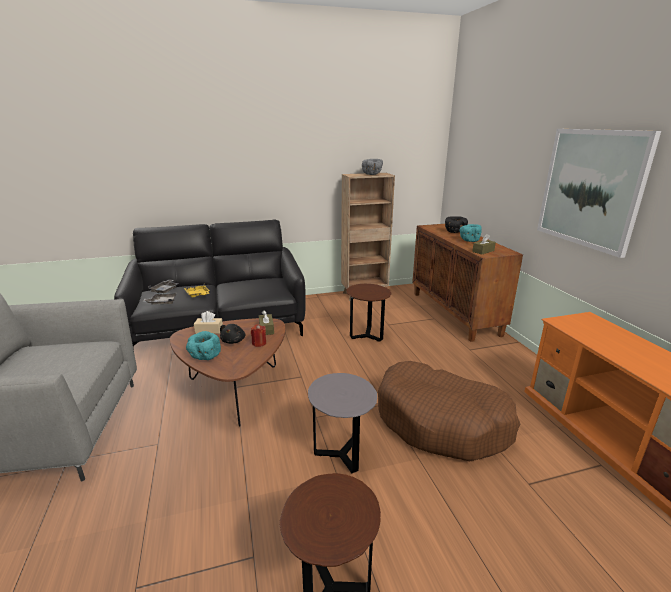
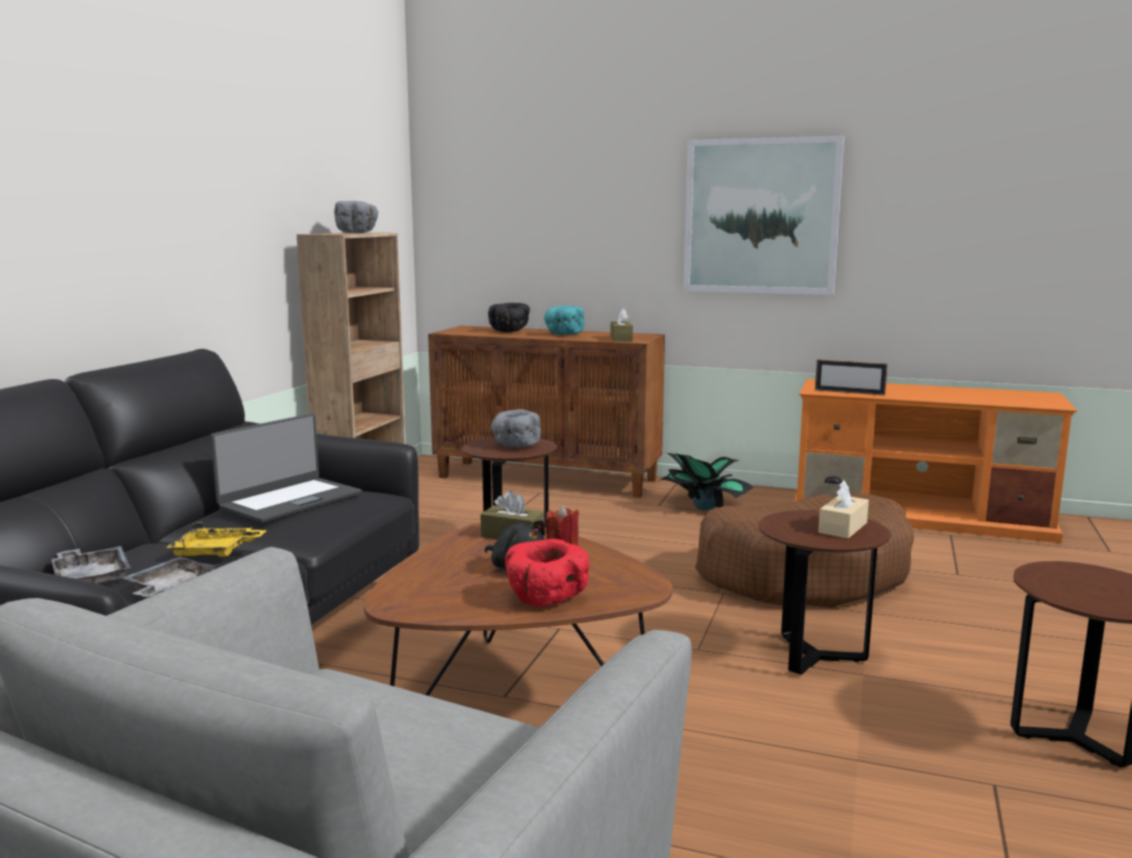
camera: 55 degrees left, 10 degrees down
(204, 356) = (545, 600): turquoise bowl -> red bowl
(209, 330) = (426, 578): beige tissue box -> beige tissue box (843, 527)
(254, 285) = (289, 500): none -> laptop
(341, 455) = (815, 657): grey side table -> brown side table
(371, 292) = (515, 446): none -> grey bowl
(488, 362) = (704, 507): none -> potted plant
(576, 331) = (849, 392): none -> picture frame

